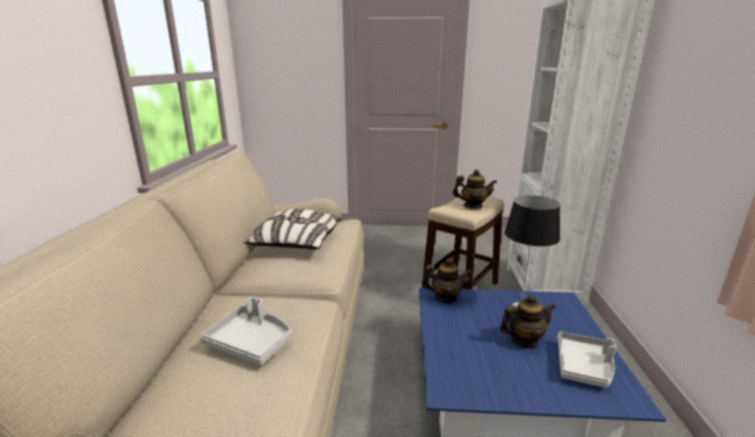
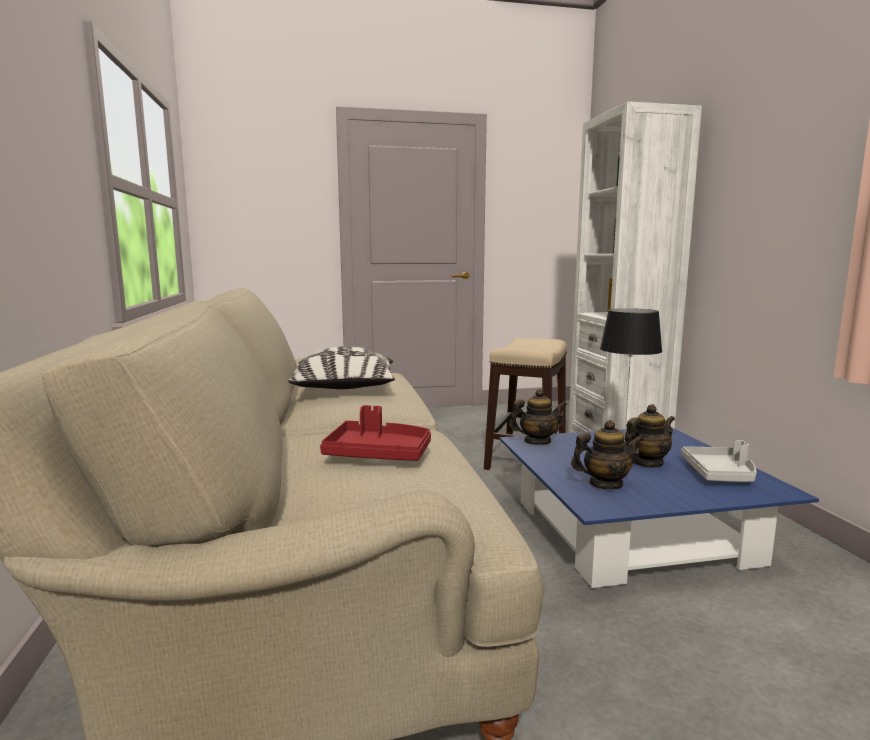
camera: 15 degrees left, 10 degrees down
(251, 342) = (378, 454): grey tray -> red tray
(472, 206) = (537, 346): teapot -> teapot (605, 484)

